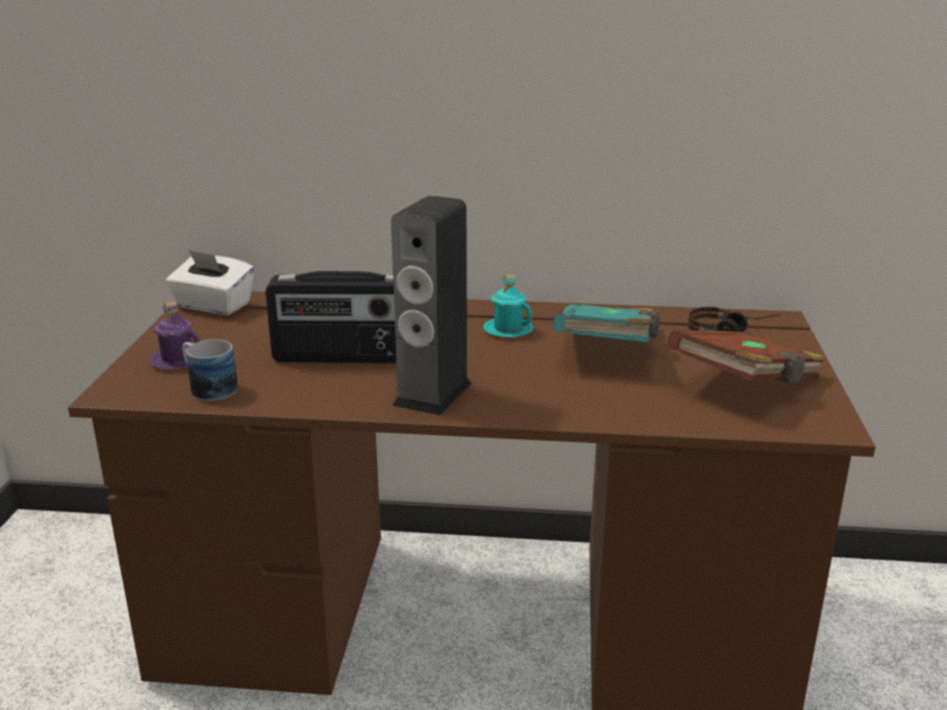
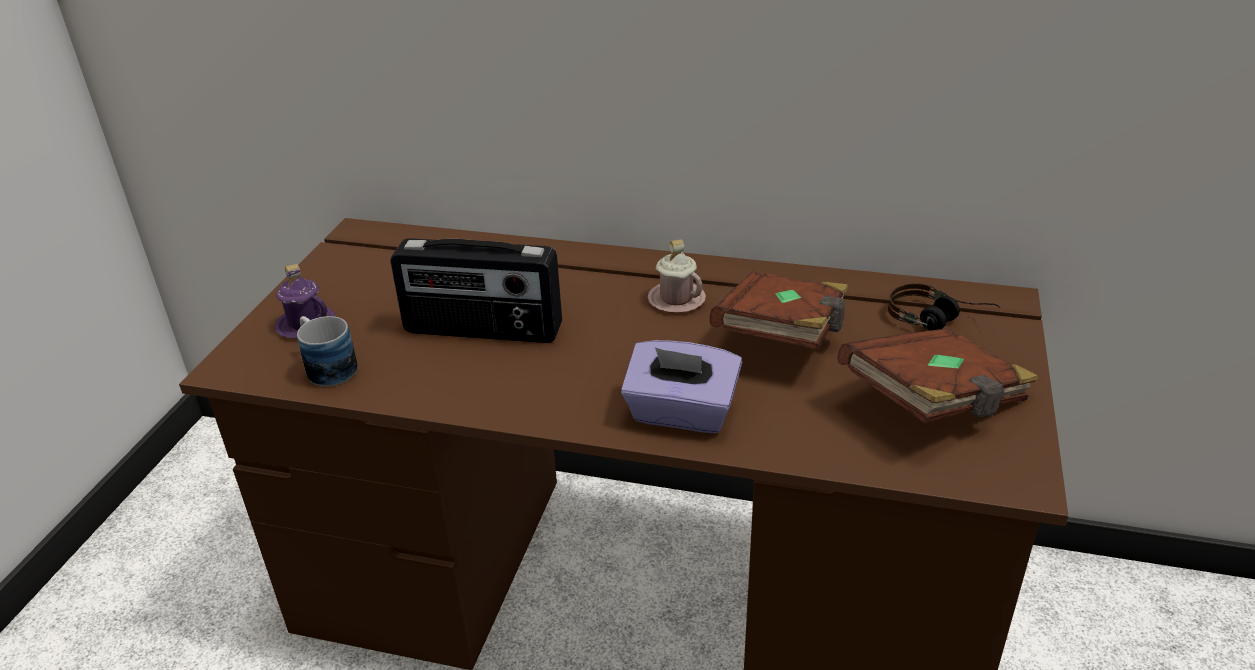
camera: 10 degrees right, 10 degrees up
(213, 306) = (363, 245): white tissue box -> none
(433, 394) = (565, 393): speaker -> none
(508, 330) = (676, 299): turquoise mug -> pink mug
(538, 402) = (681, 414): none -> purple tissue box
(607, 349) = (784, 336): turquoise book -> brown book

